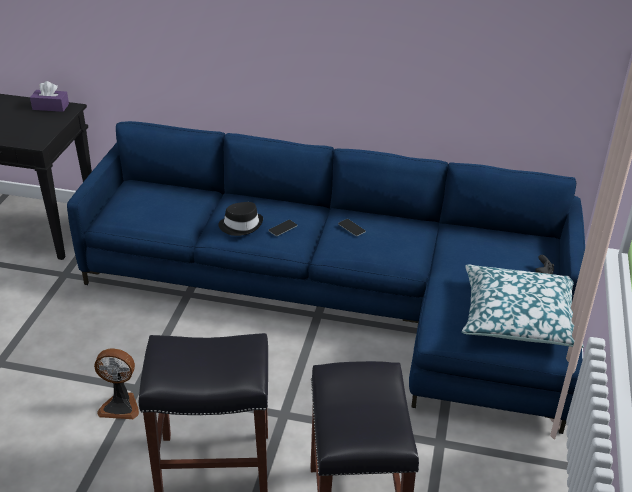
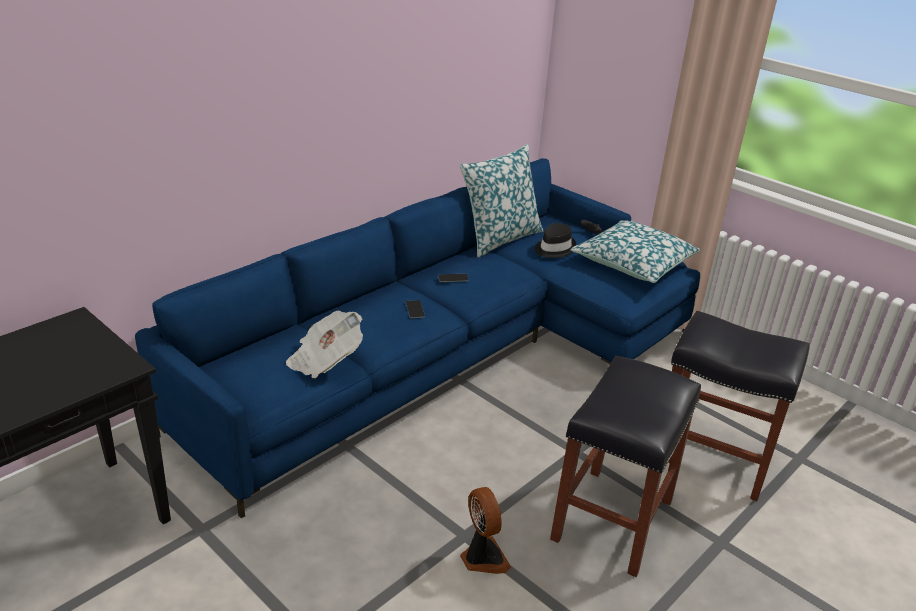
camera: 60 degrees left, 5 degrees down
(50, 107) = (47, 331): purple tissue box -> none
(120, 405) = (482, 557): fan -> fan turned 60 degrees counterclockwise
(177, 218) = (325, 360): none -> newspaper
(241, 225) = (384, 328): black hat -> black hat (554, 248)
(459, 227) = (500, 238): none -> pillow

